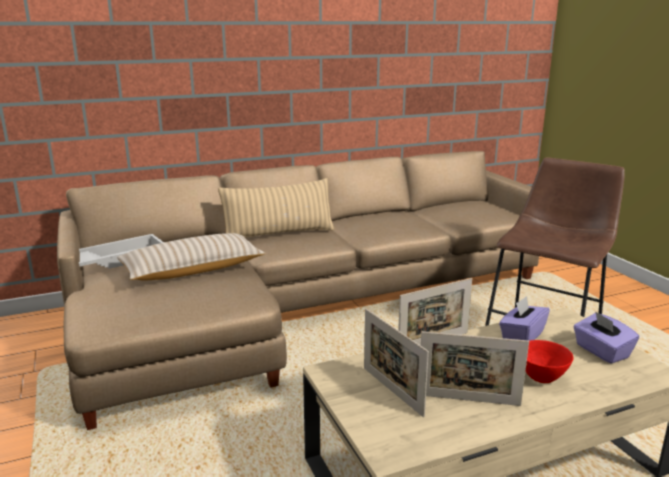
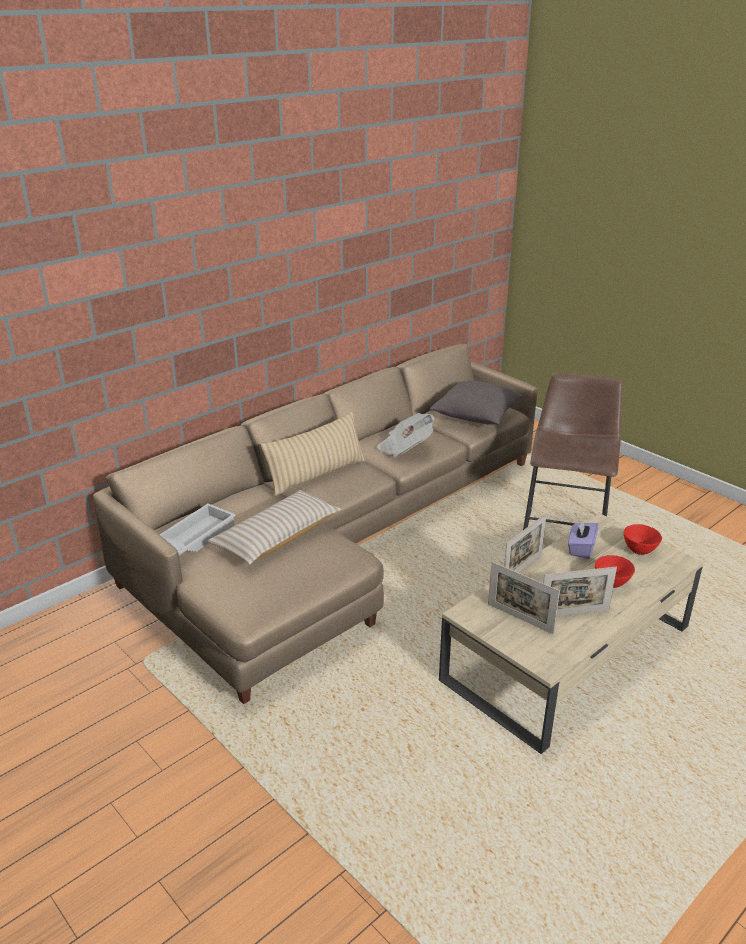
camera: 20 degrees left, 10 degrees up
(381, 226) = (405, 448): none -> newspaper
(473, 214) = (476, 416): none -> grey pillow
(601, 351) = (639, 551): purple tissue box -> red bowl

